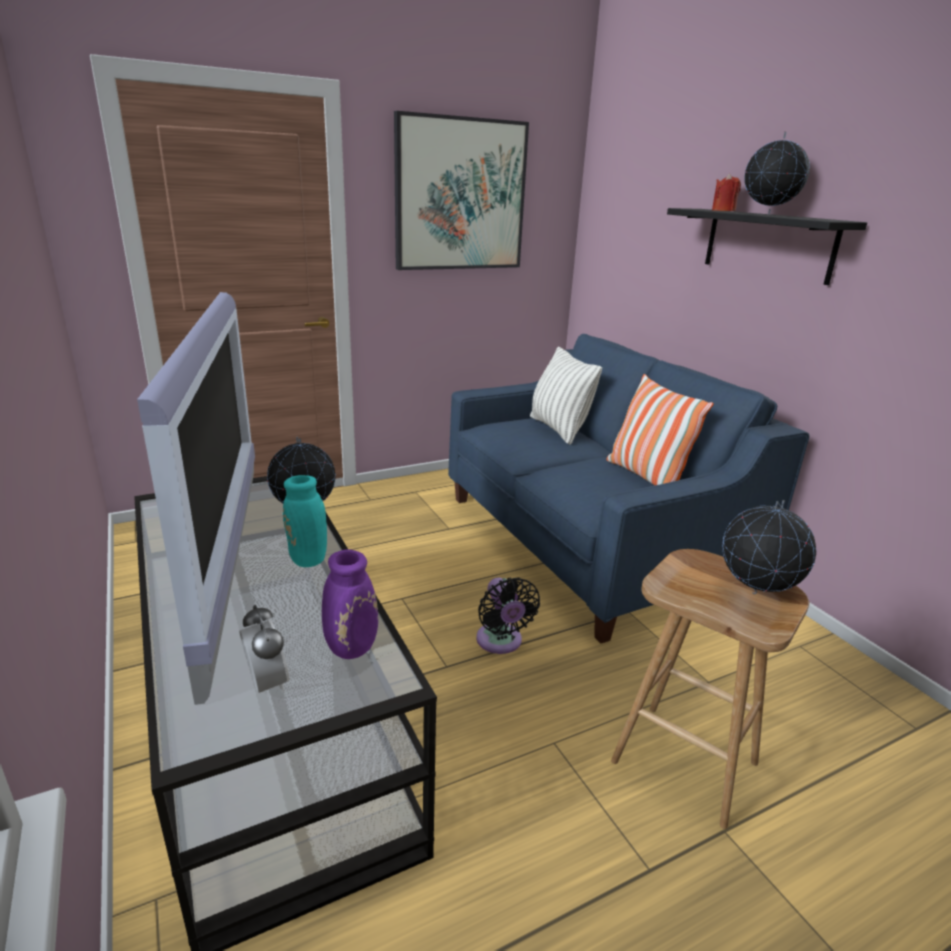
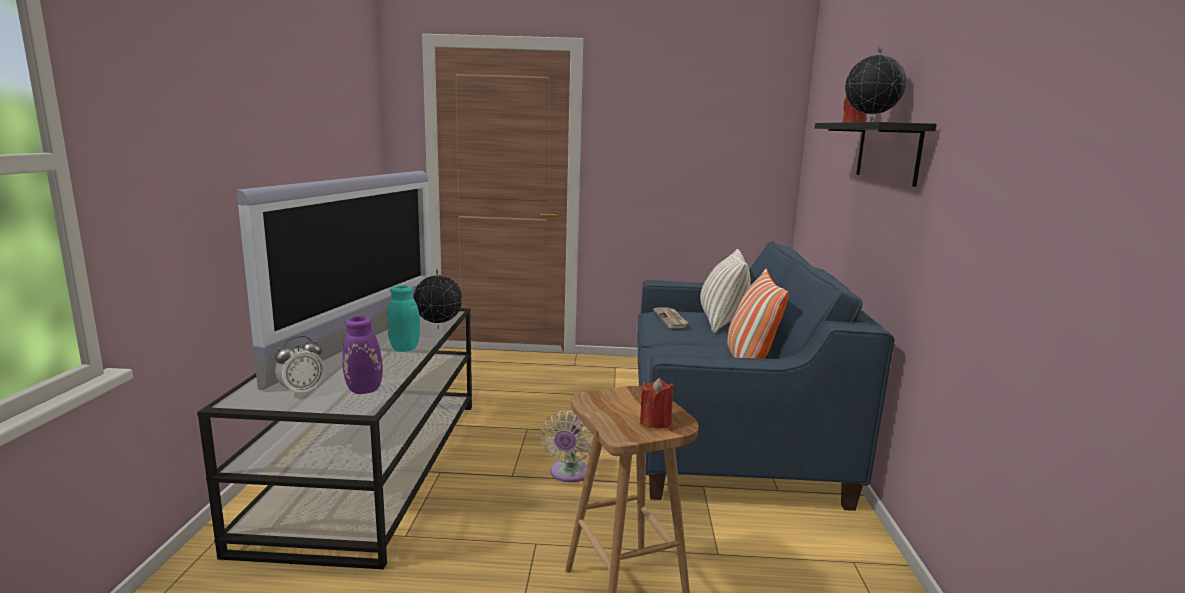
camera: 30 degrees right, 10 degrees down
(267, 683) = (302, 392): alarm clock -> alarm clock turned 45 degrees clockwise
(460, 195) = (680, 121): picture -> none
(500, 642) = (568, 474): black fan -> beige fan
(514, 436) = (671, 319): none -> newspaper
(756, 594) = (655, 422): globe -> red candle

